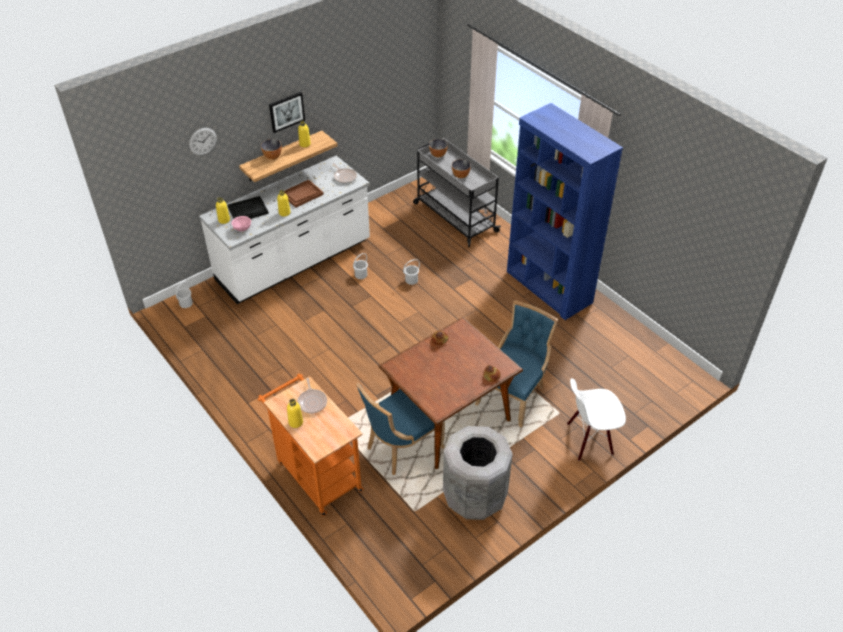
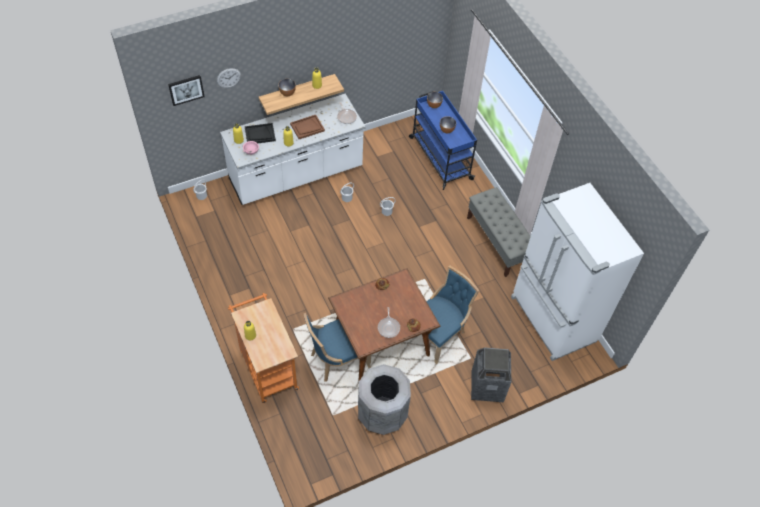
camera: 10 degrees right, 10 degrees up
(286, 111) = (304, 59): picture -> picture (186, 89)
(312, 401) = (267, 320): frying pan -> frying pan (388, 327)
(454, 217) = (439, 157): grey cart -> blue cart
(548, 287) = (498, 242): blue bookcase -> grey bench
(589, 440) = (487, 386): white chair -> trash can
(637, 354) = (552, 320): none -> white fridge

